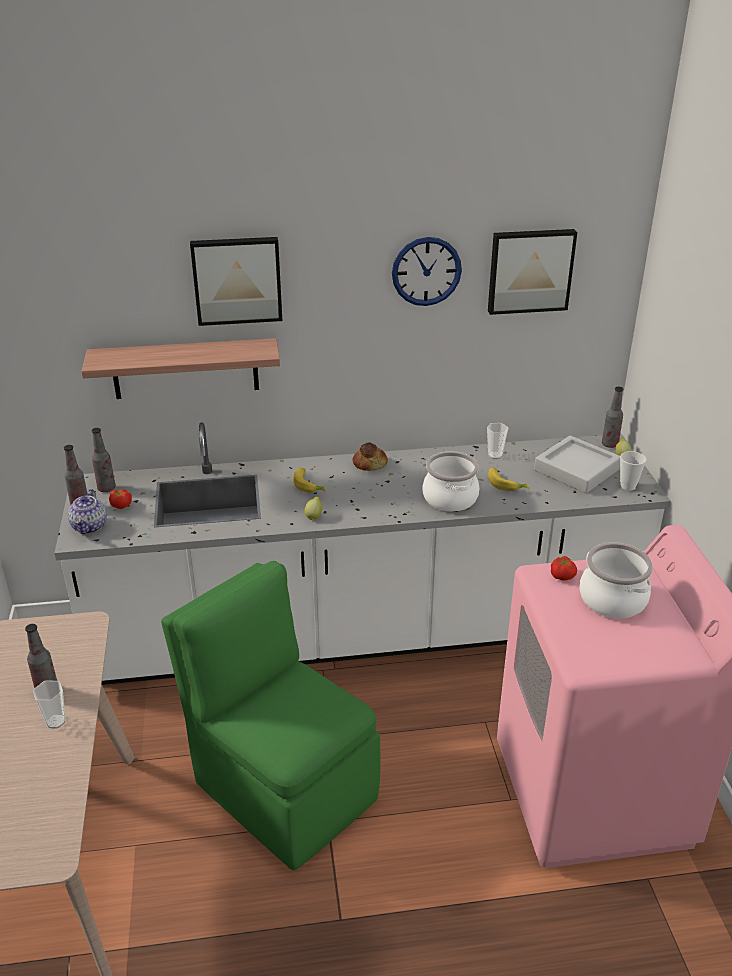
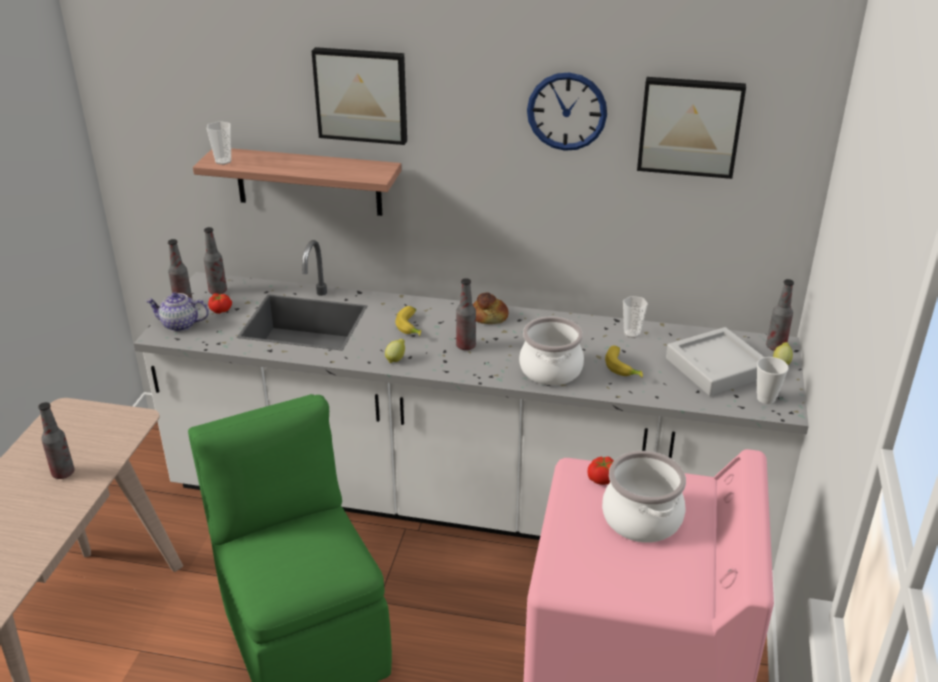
camera: 20 degrees right, 0 degrees up
(56, 721) = (53, 503): cup -> cup (223, 161)
(90, 526) = (180, 325): teapot -> teapot turned 75 degrees clockwise
(367, 493) = (466, 346): none -> bottle

